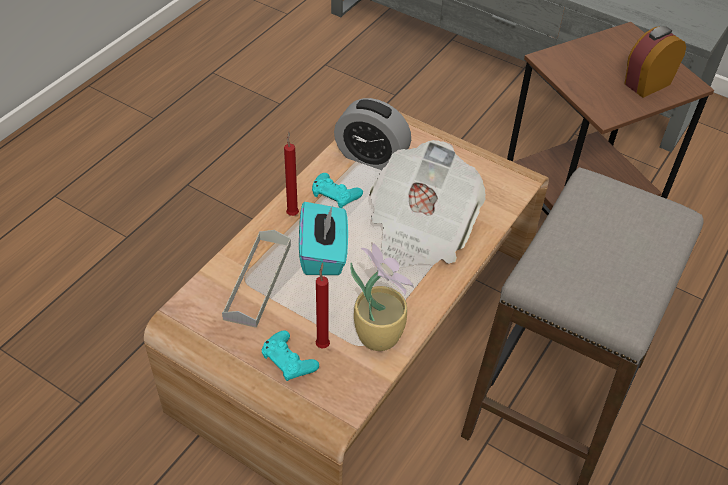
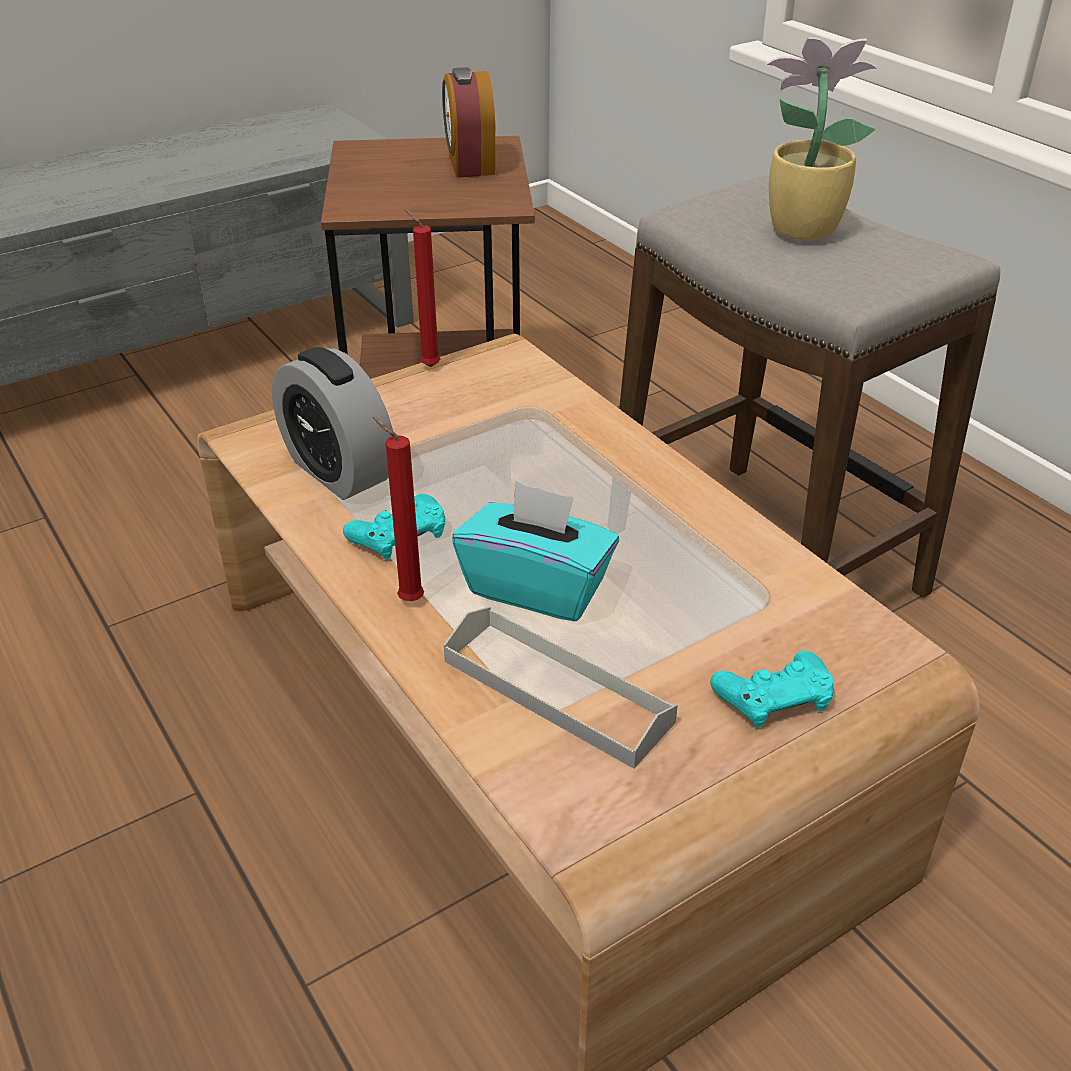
camera: 65 degrees left, 10 degrees down
(323, 344) = (750, 643): red candle -> red candle (427, 366)
(371, 157) = (338, 471): alarm clock -> alarm clock turned 90 degrees clockwise
(378, 333) = (752, 572): potted plant -> potted plant (799, 228)
(420, 229) = (545, 467): newspaper -> none

